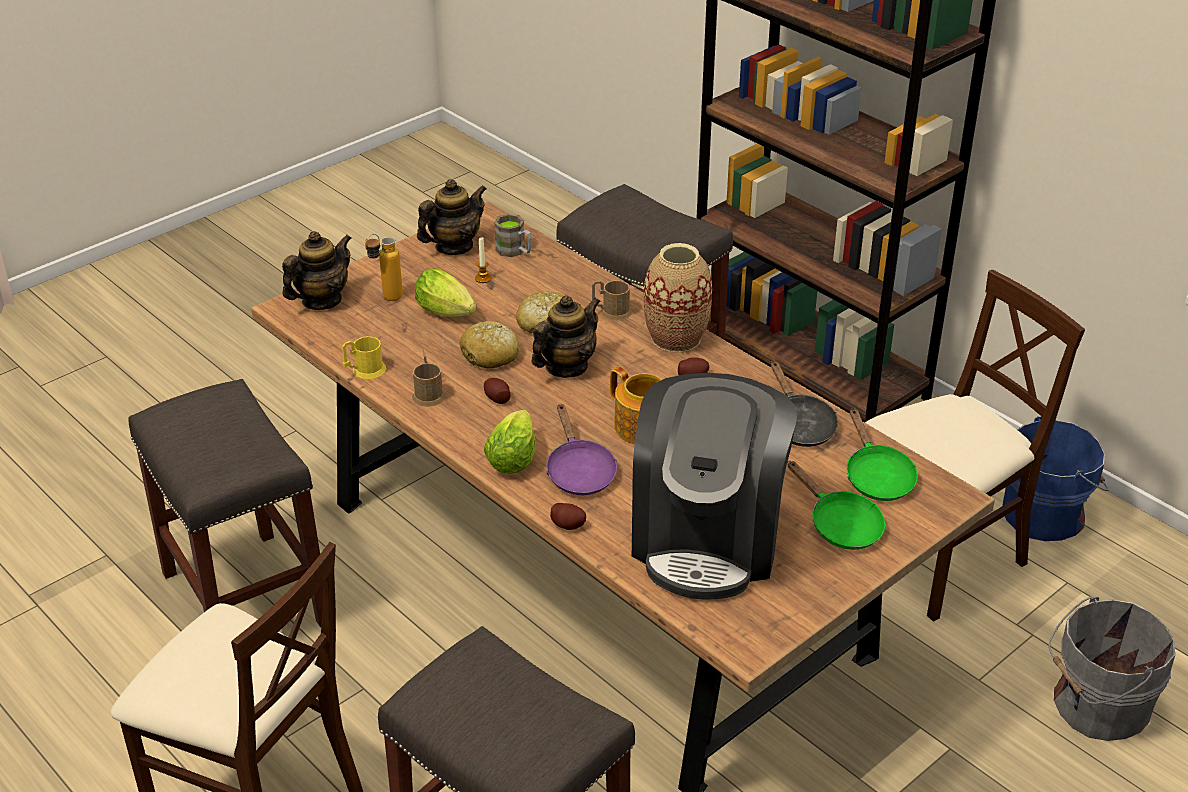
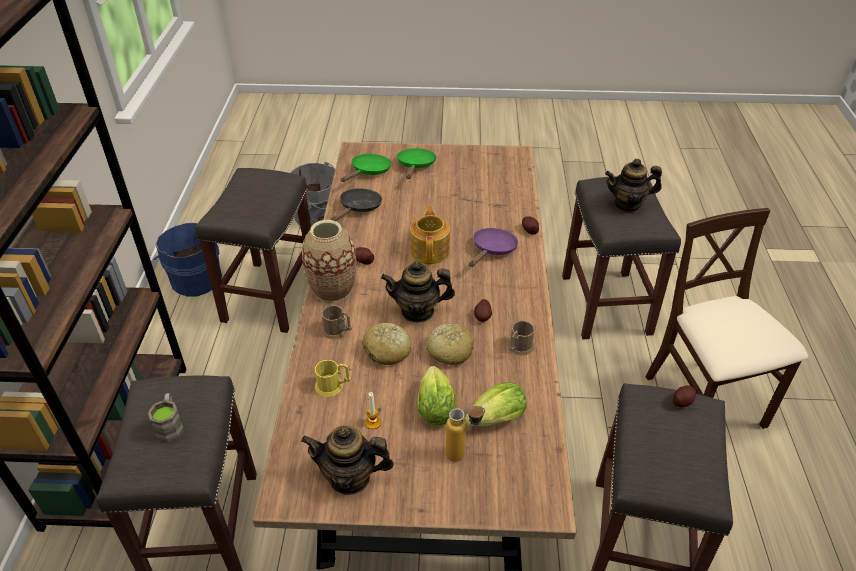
camera: 135 degrees left, 5 degrees up
(230, 470) = (682, 401): none -> potato
(321, 300) = (512, 493): teapot -> teapot (628, 204)
(364, 370) = (542, 394): yellow mug -> yellow mug (333, 386)
(514, 456) = (515, 277): lettuce -> lettuce (493, 420)
(515, 251) = (316, 434): brown mug -> brown mug (171, 425)
(708, 538) = (476, 191): coffee machine -> none
(937, 558) = (270, 295): beige chair -> grey stool

